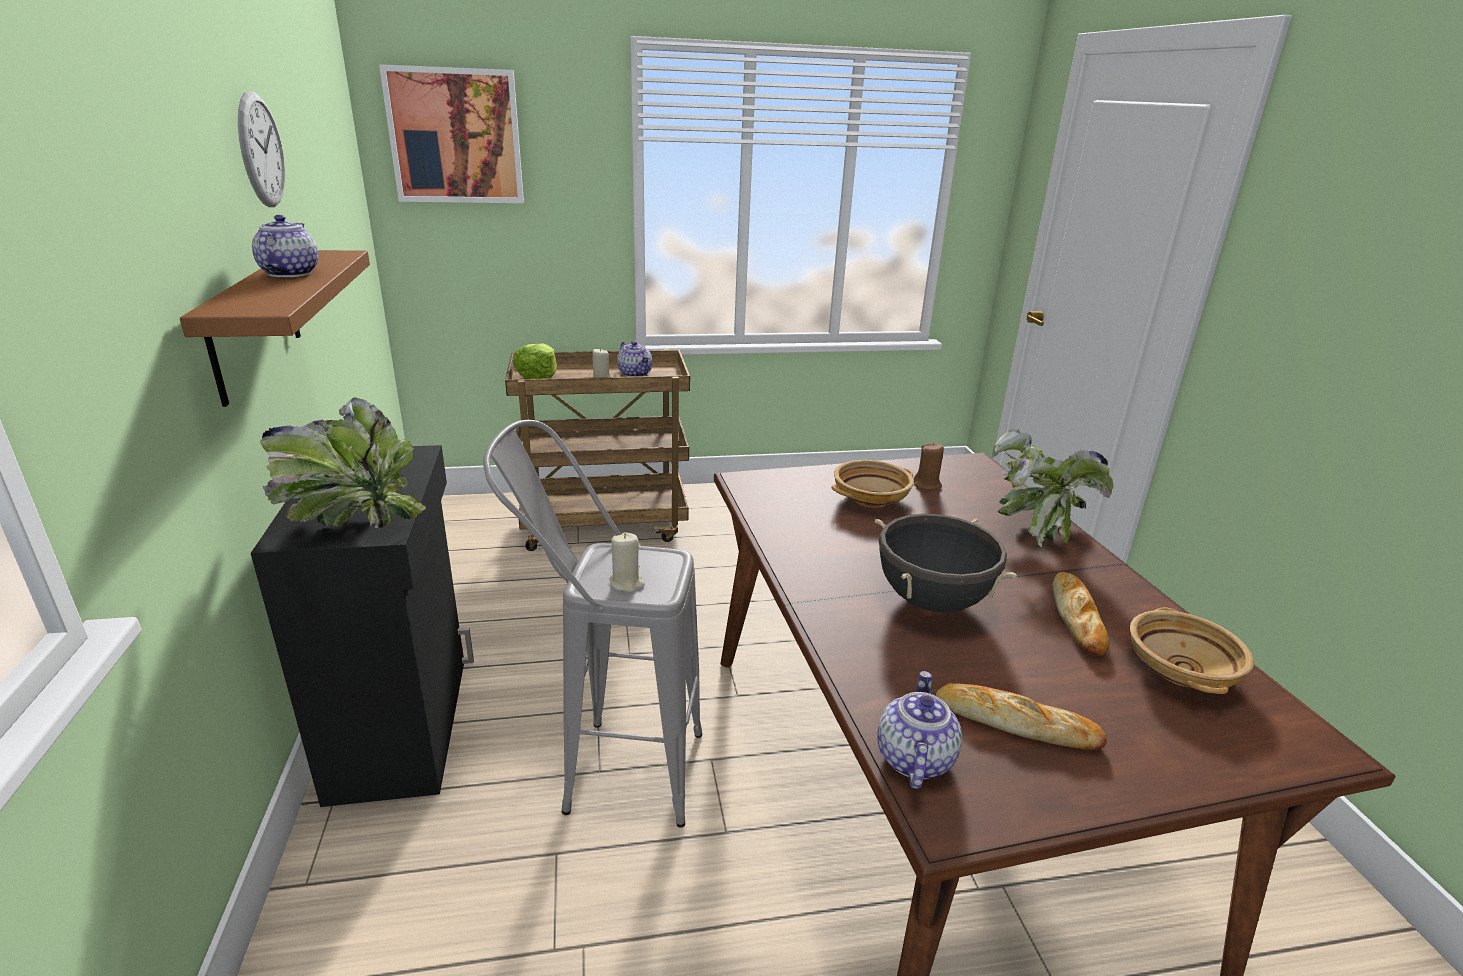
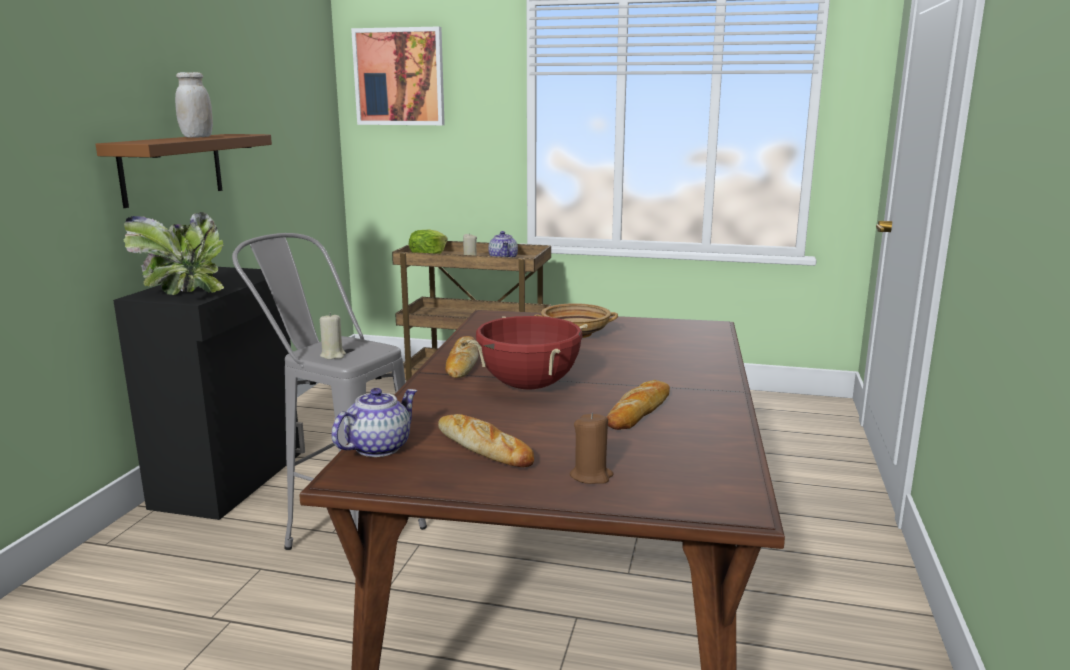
camera: 25 degrees right, 10 degrees down
(261, 150) = (210, 66): wall clock -> none
(290, 273) = (197, 137): teapot -> white jar
(817, 574) = (462, 362): none -> bread
(927, 485) = (640, 332): brown candle -> brown candle (591, 476)
(932, 601) = (529, 386): black cooking pot -> red cooking pot
(1036, 530) = (694, 365): potted plant -> none
(1179, 670) = (679, 448): beige bowl -> none

